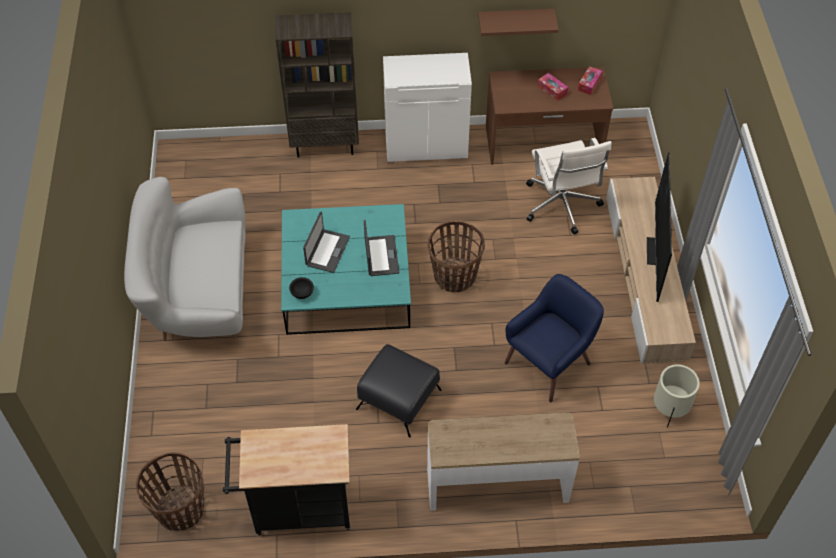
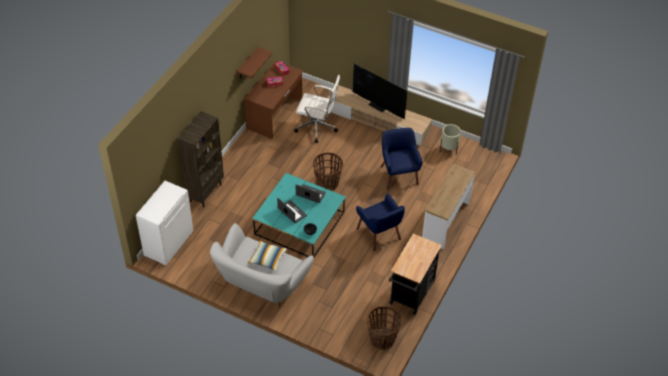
camera: 60 degrees left, 5 degrees down
(209, 266) = (267, 259): none -> pillow
(398, 399) = (379, 234): black ottoman -> blue armchair
(426, 144) = (239, 155): white cabinet -> white cabinet (168, 243)

